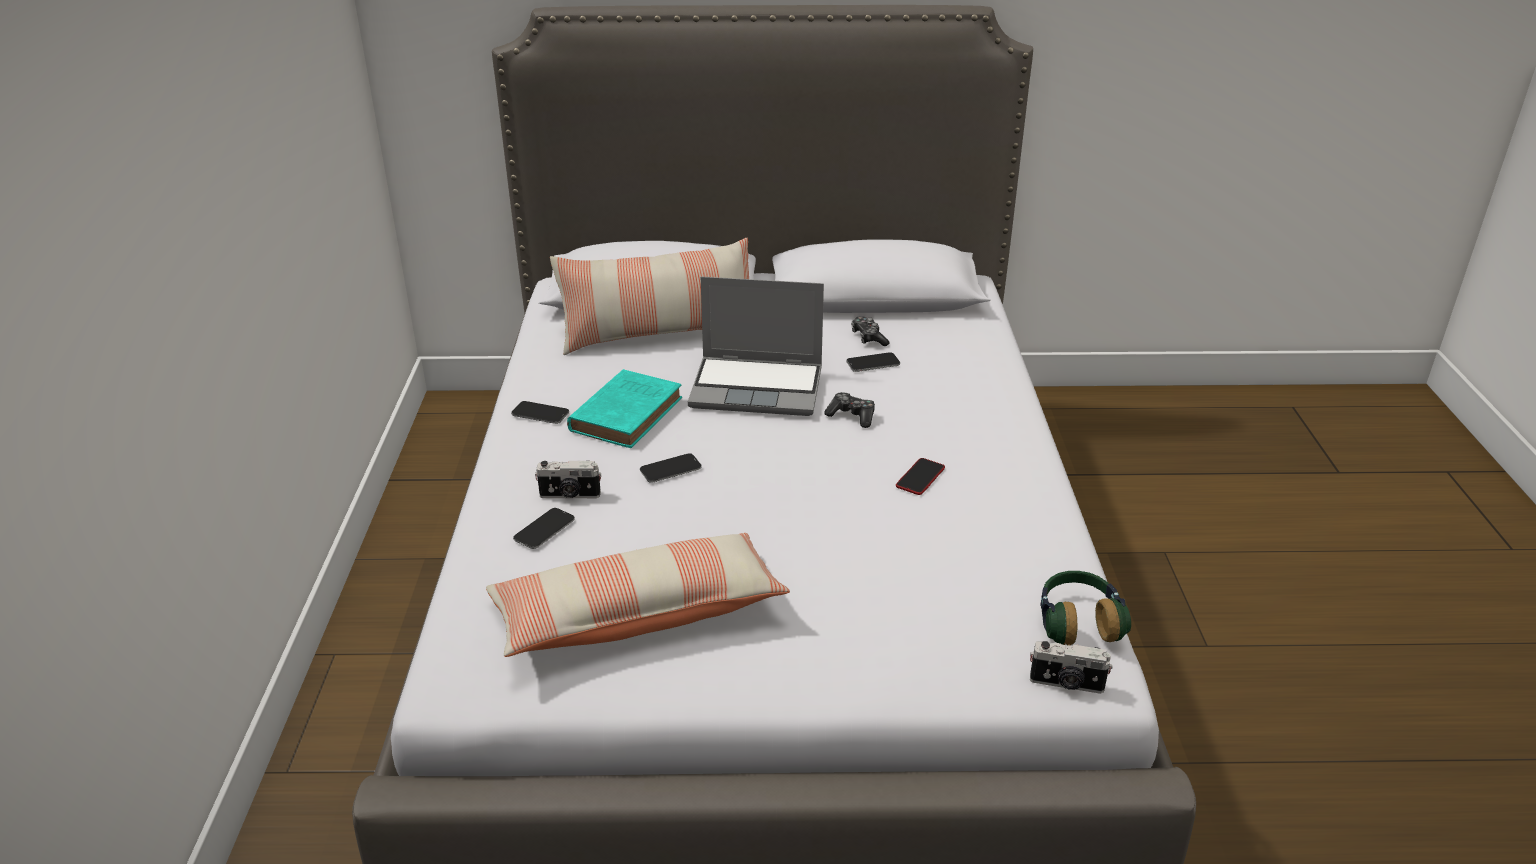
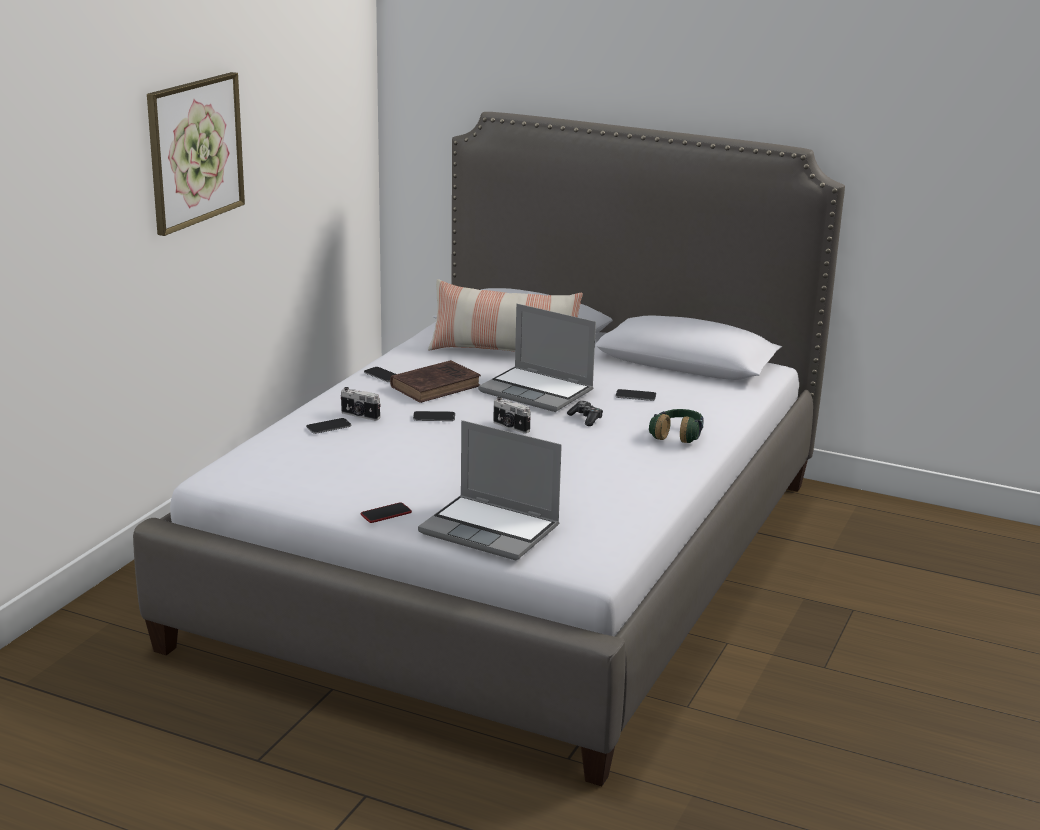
camera: 25 degrees right, 10 degrees down
(196, 150) = (195, 151): none -> picture
(628, 413) = (437, 386): turquoise book -> brown book
(637, 615) = (343, 474): pillow -> none
(868, 338) = (650, 382): game controller -> none
(920, 477) = (594, 457): phone -> phone (386, 514)
(920, 654) = (492, 530): none -> laptop
(1066, 684) = (568, 565): camera -> camera (510, 427)
(1078, 622) = (612, 542): headphones -> headphones (678, 435)

